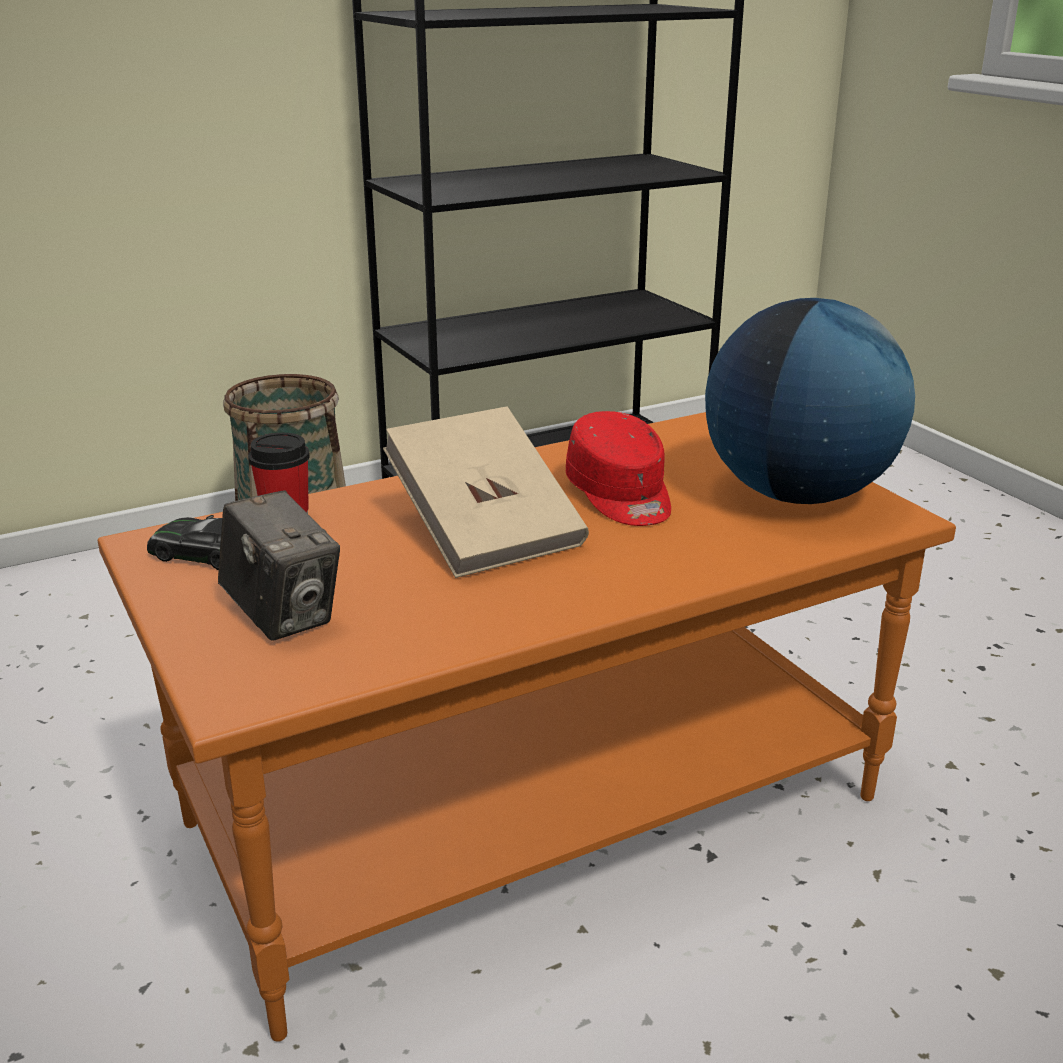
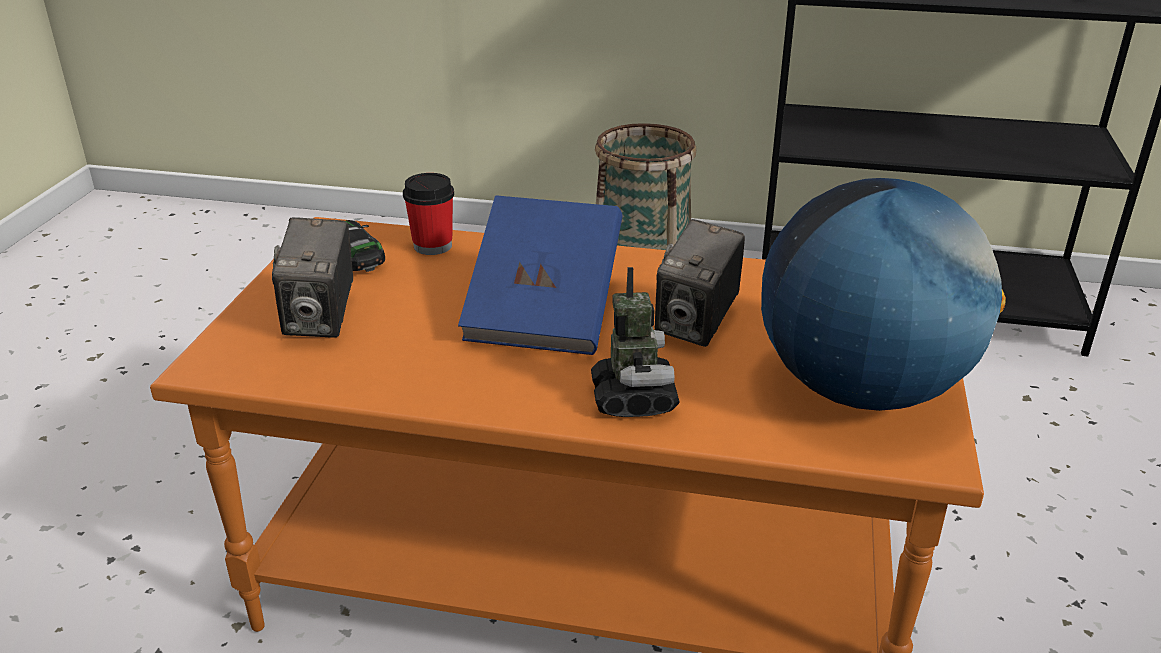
camera: 40 degrees right, 5 degrees up
(485, 531) = (544, 311): beige book -> blue book
(620, 496) = (696, 325): red cap -> camera
(665, 563) = (633, 400): none -> toy robot

